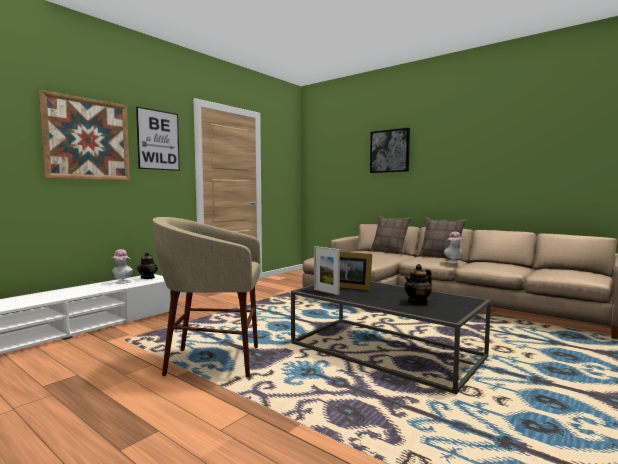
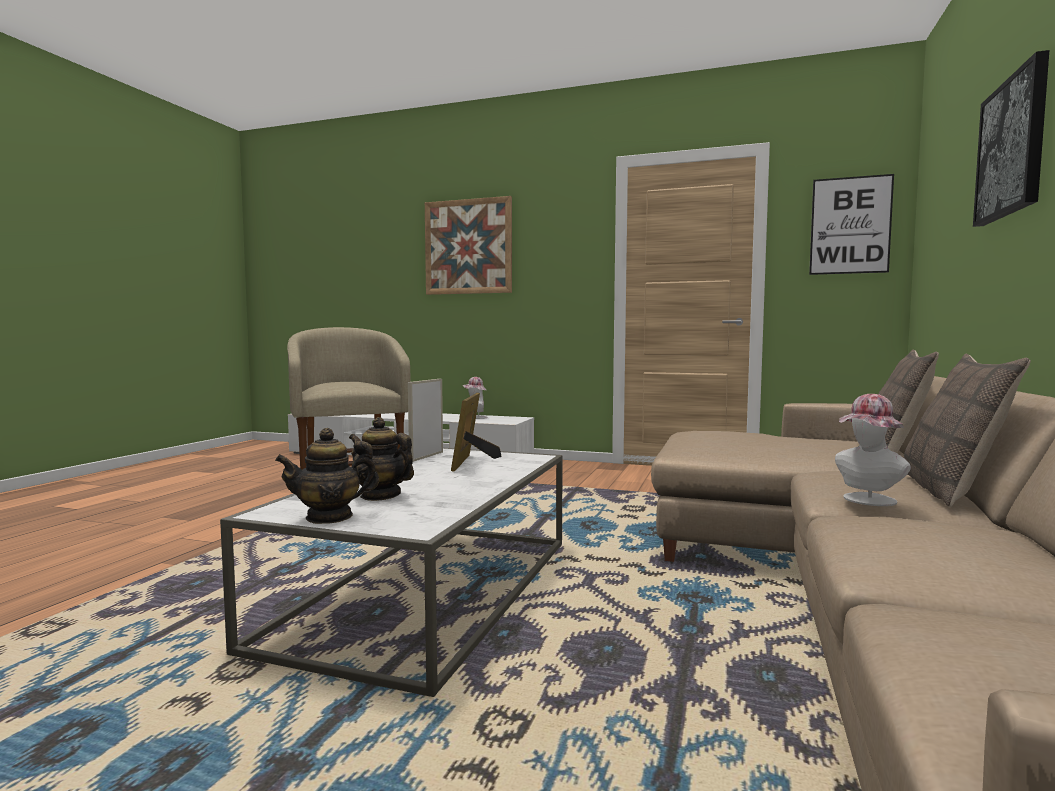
camera: 70 degrees right, 0 degrees up
(148, 278) = (507, 419): teapot -> teapot (329, 517)
(158, 140) = (554, 233): picture -> picture (850, 225)
(385, 350) = (430, 590): black coffee table -> white coffee table

